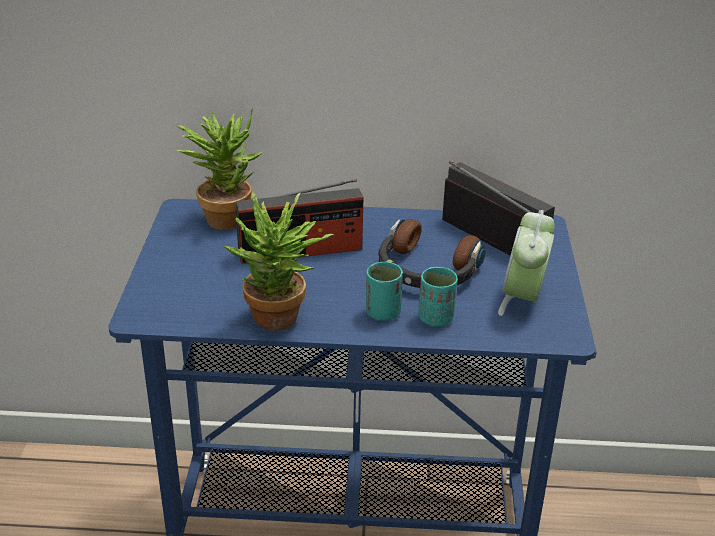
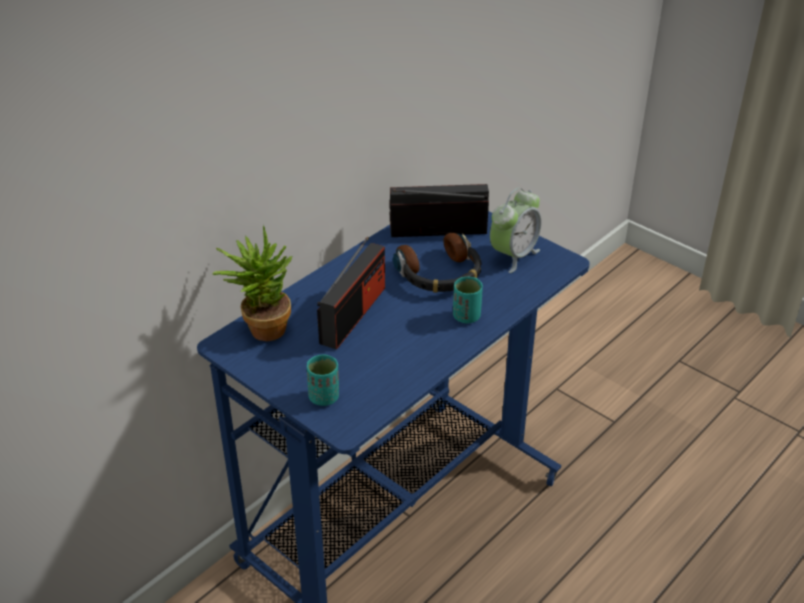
camera: 50 degrees left, 5 degrees up
(280, 322) = (428, 365): potted plant -> none
(435, 319) = (495, 299): turquoise cup -> turquoise cup (324, 397)
(523, 299) = (513, 256): alarm clock -> alarm clock turned 105 degrees counterclockwise

